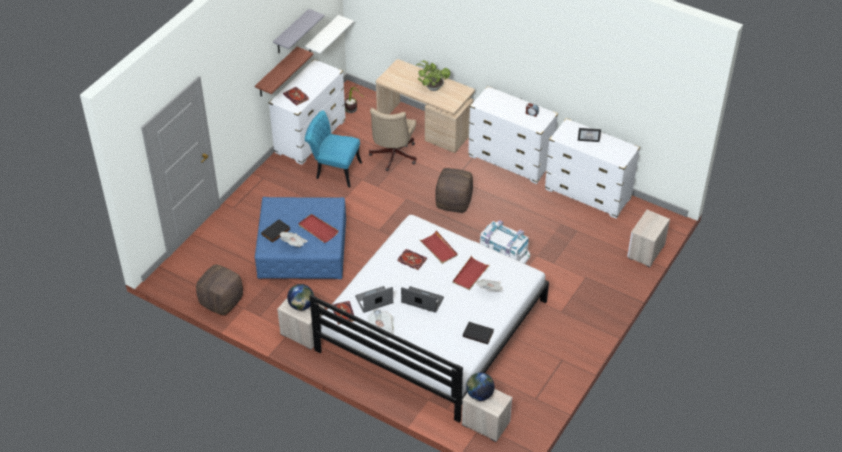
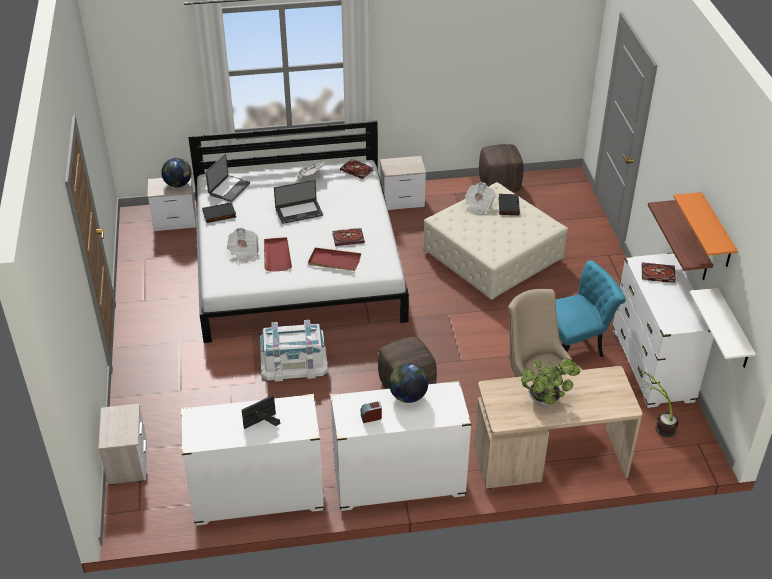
camera: 140 degrees right, 5 degrees down
(291, 32) = (716, 232): grey shelf -> orange shelf
(301, 306) = (403, 166): globe -> globe (408, 396)
(303, 250) = (492, 256): blue ottoman -> beige ottoman
(318, 229) = (475, 228): red tray -> none
(374, 301) = (341, 190): laptop -> laptop (228, 189)

